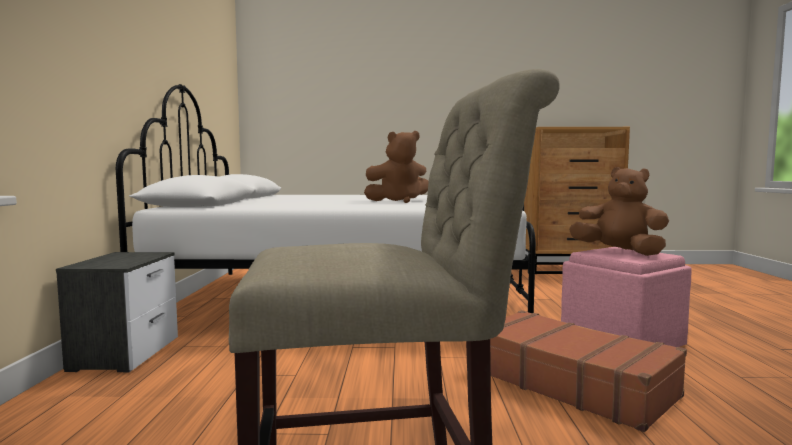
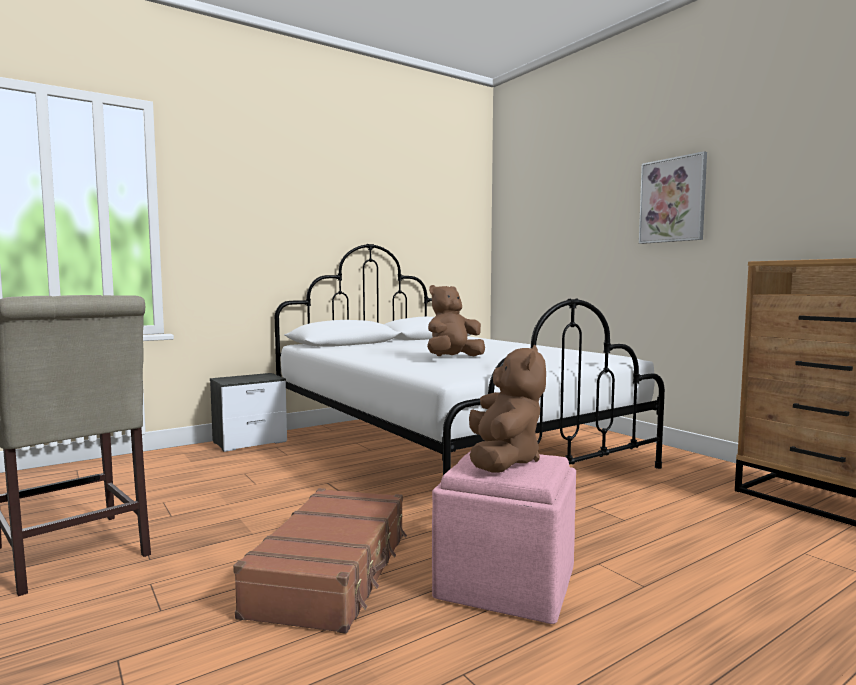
camera: 55 degrees right, 0 degrees up
(398, 201) = (453, 358): brown plush toy -> brown plush toy turned 105 degrees clockwise
(441, 82) = (672, 200): none -> picture

